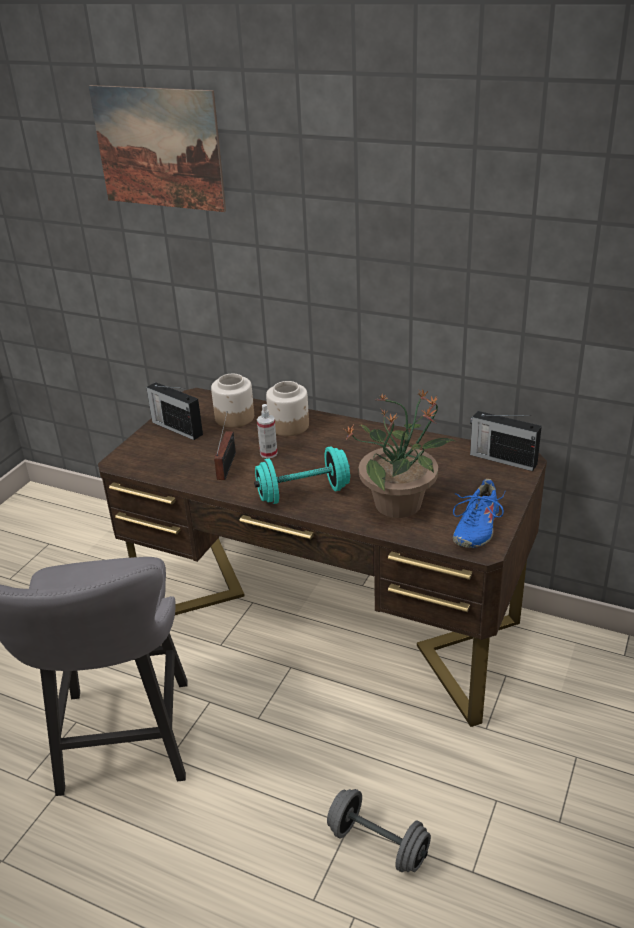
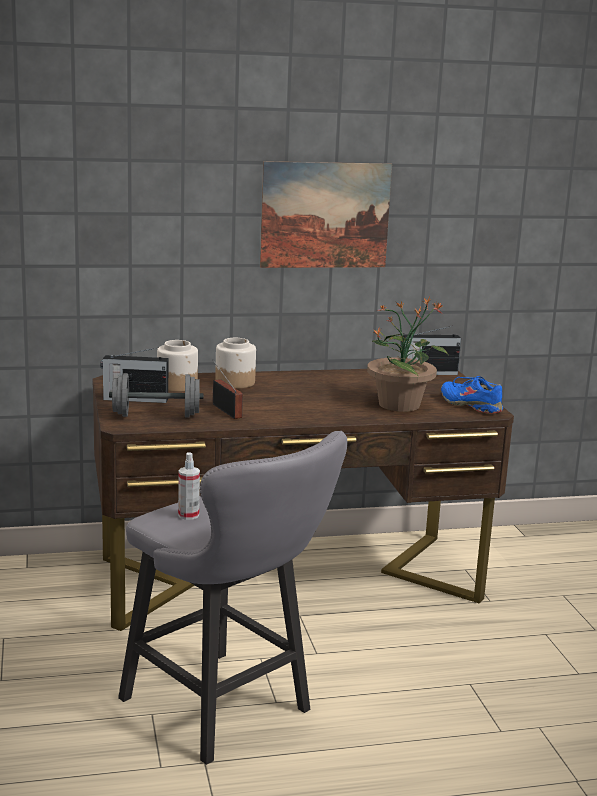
camera: 40 degrees left, 15 degrees down
(158, 148) = (84, 123): picture -> picture (325, 215)
(268, 453) = (249, 399): spray bottle -> spray bottle (188, 515)
(303, 493) = (320, 412): turquoise dumbbell -> none
(378, 844) = (503, 685): grey dumbbell -> grey dumbbell (156, 415)
(475, 527) = (471, 405): blue shoe -> blue shoe turned 150 degrees clockwise

